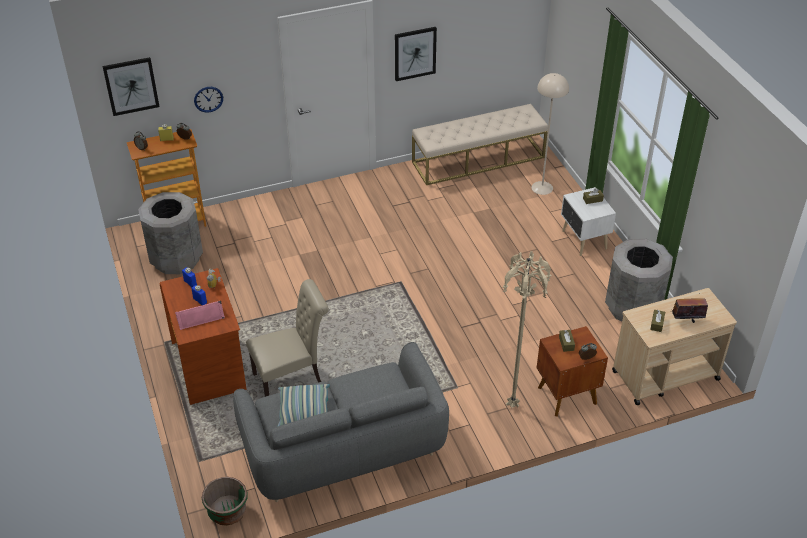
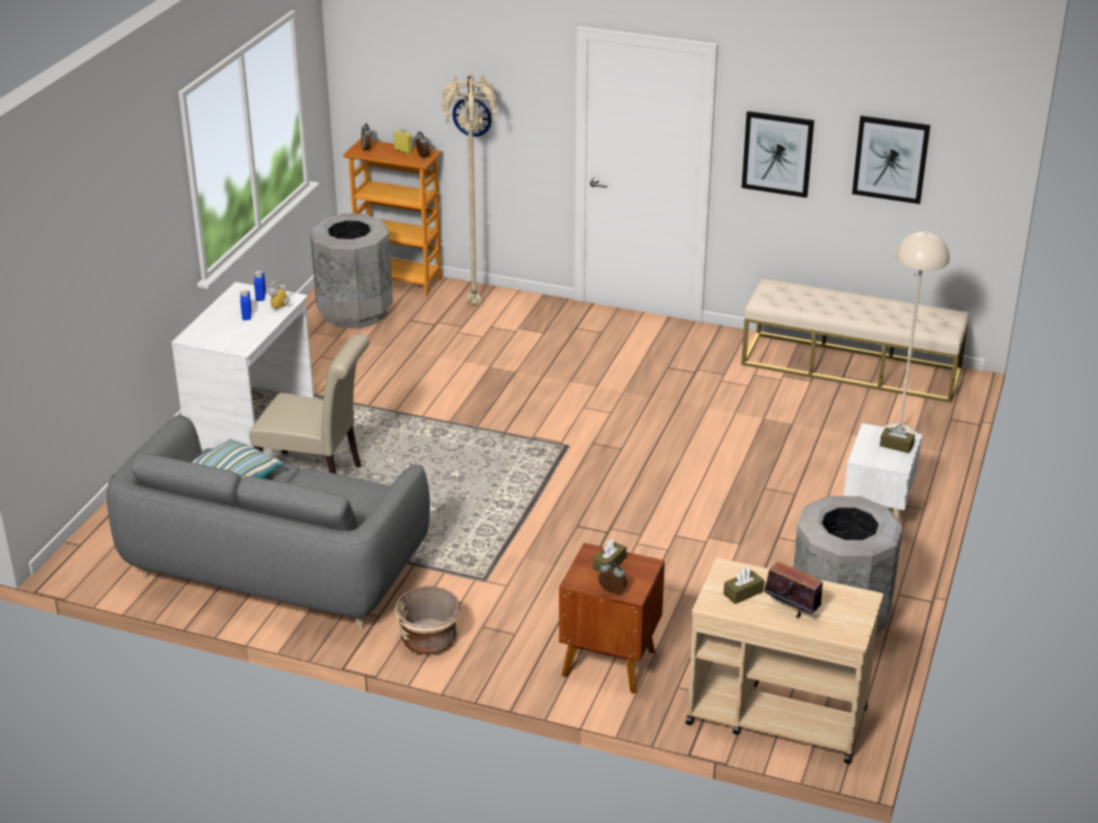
camera: 40 degrees right, 10 degrees down
(131, 86) = (377, 61): picture -> picture (890, 159)
(200, 317) = (226, 328): pink speaker -> none
(209, 366) = (252, 423): brown desk -> white desk
(227, 512) = (88, 559): green planter -> none
(472, 438) = (428, 640): none -> beige planter
(513, 405) = (526, 636): beige floor lamp -> beige floor lamp (476, 304)

